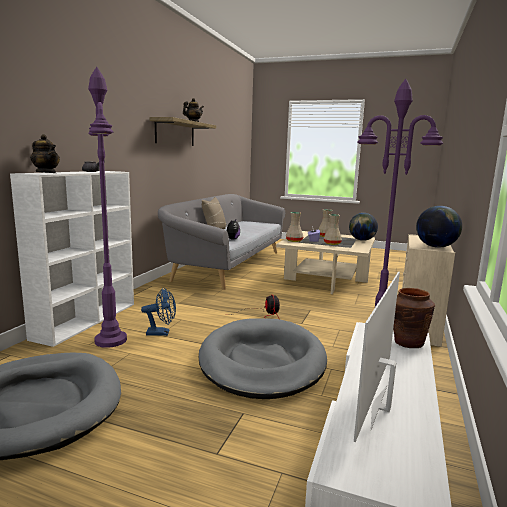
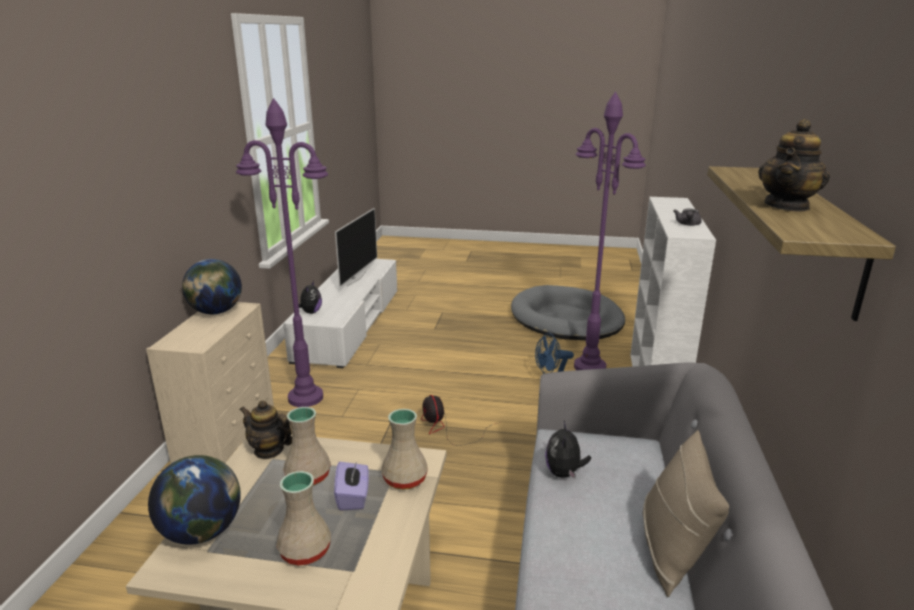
camera: 170 degrees right, 10 degrees up
(46, 173) = (675, 204): teapot -> teapot (269, 450)
(262, 362) = (430, 363): grey dog bed -> none
(408, 343) = (310, 312): brown vase -> plush toy

